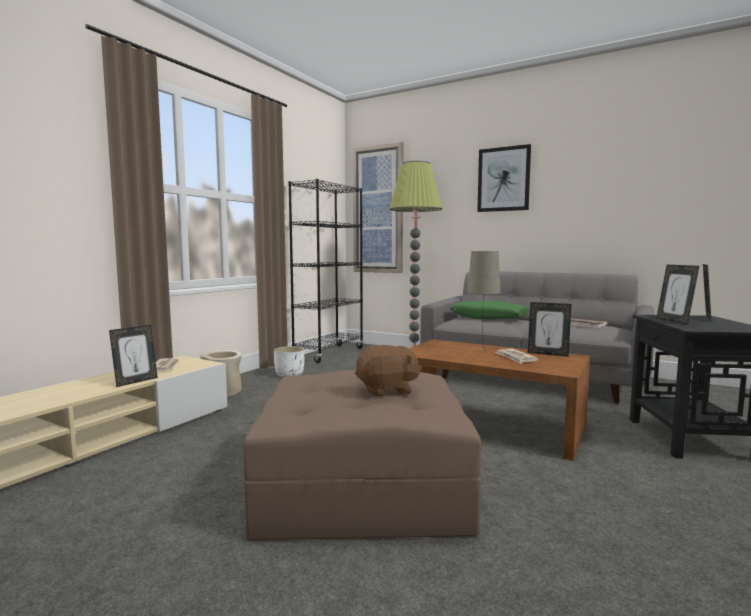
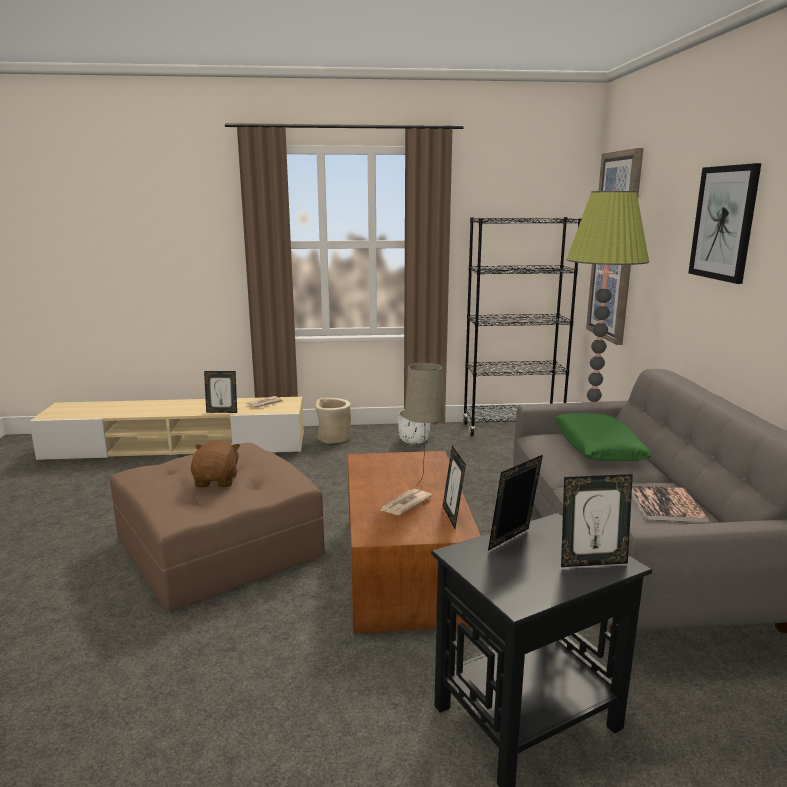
camera: 55 degrees right, 10 degrees up
(387, 390) = (217, 481): brown plush toy -> brown plush toy turned 135 degrees counterclockwise

